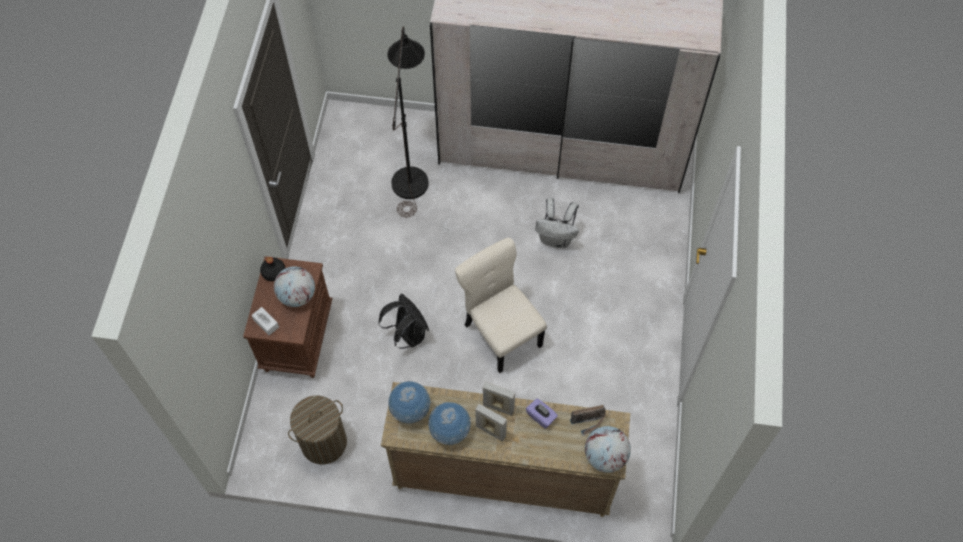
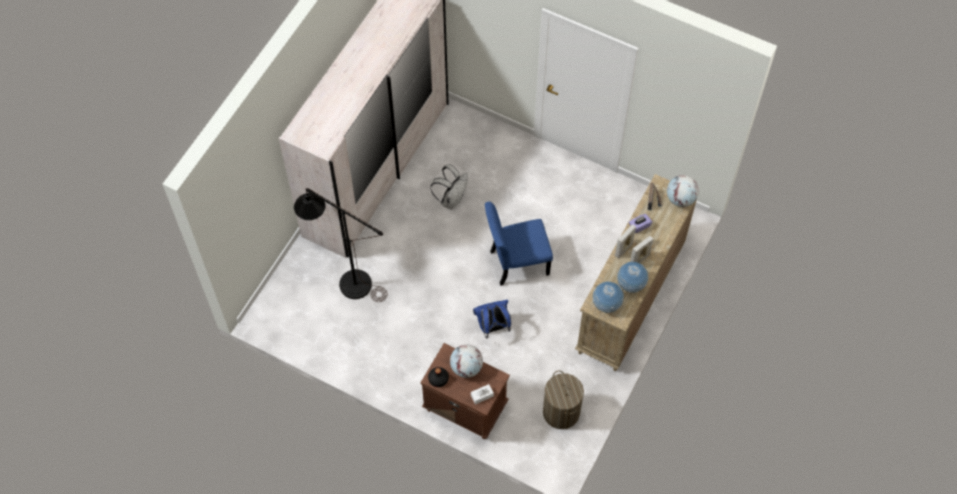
camera: 70 degrees left, 0 degrees up
(407, 334) = (493, 327): black backpack -> blue backpack
(501, 332) = (516, 263): beige chair -> blue chair

